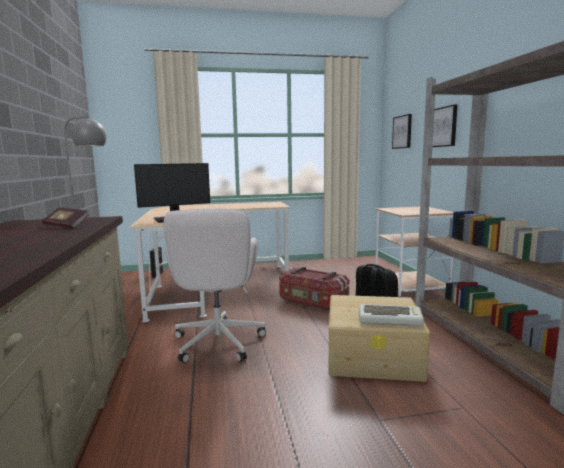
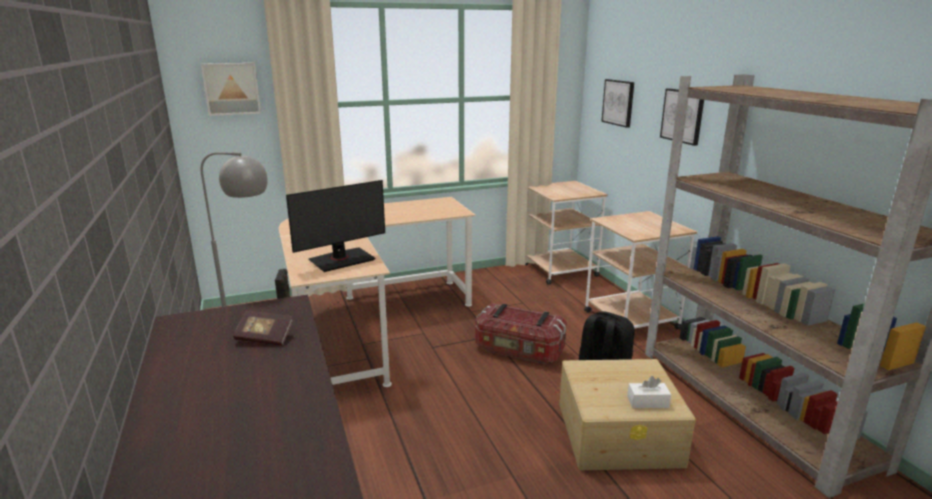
camera: 10 degrees left, 10 degrees up
(132, 122) = (231, 88): none -> picture
(218, 342) = (427, 429): white office chair -> none
(365, 263) = (560, 271): none -> beige cart
(390, 320) = (647, 402): keyboard -> white tissue box

